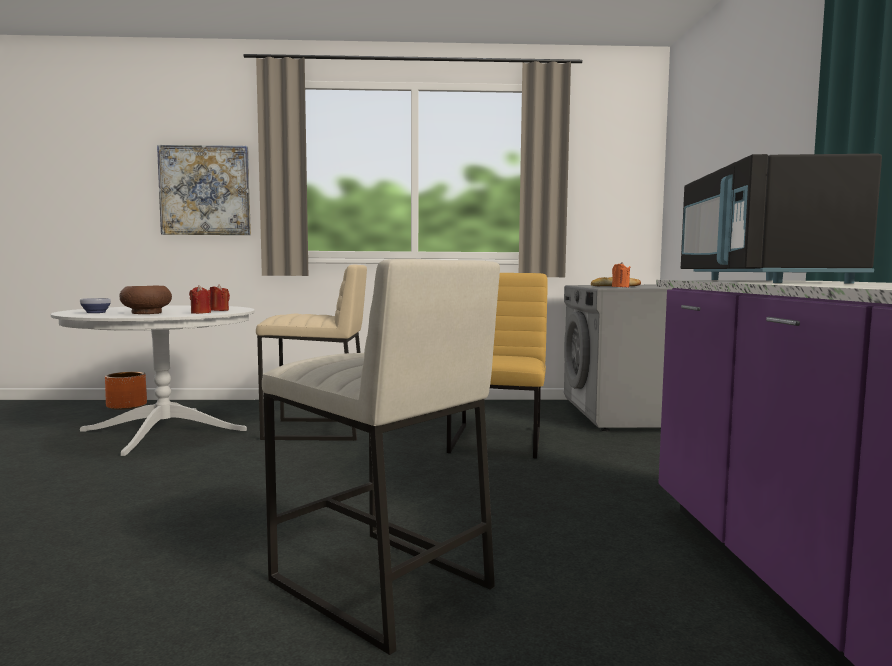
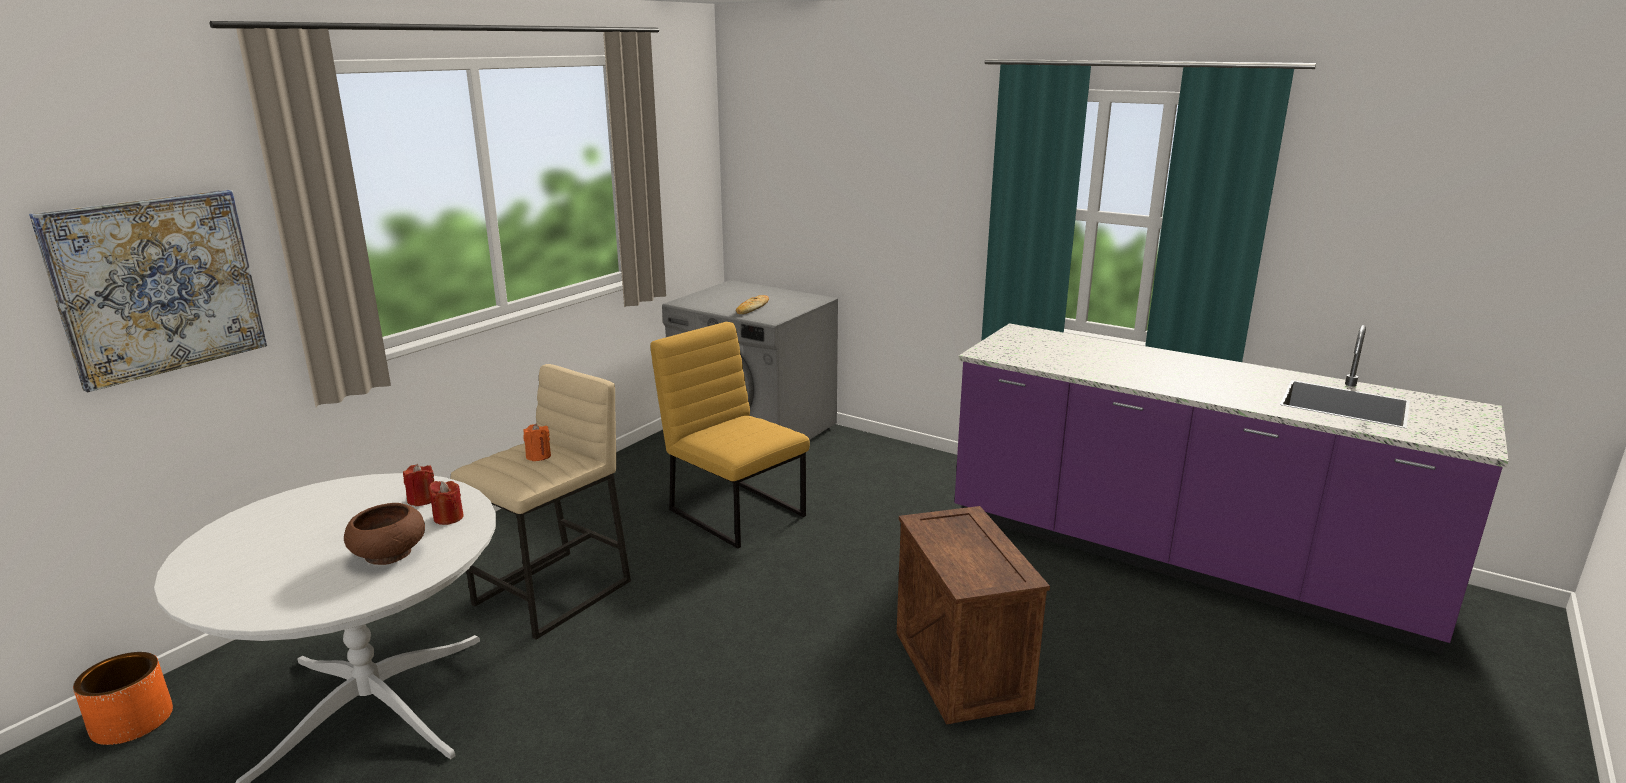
camera: 55 degrees left, 15 degrees up
(96, 312) = (296, 591): bowl -> none
(380, 583) = (963, 669): beige stool -> crate
(620, 287) = (771, 312): orange candle -> orange candle (538, 456)
(760, 281) = (1047, 357): black microwave -> none

